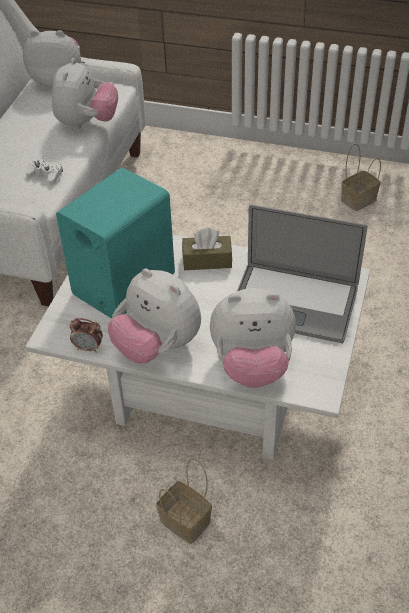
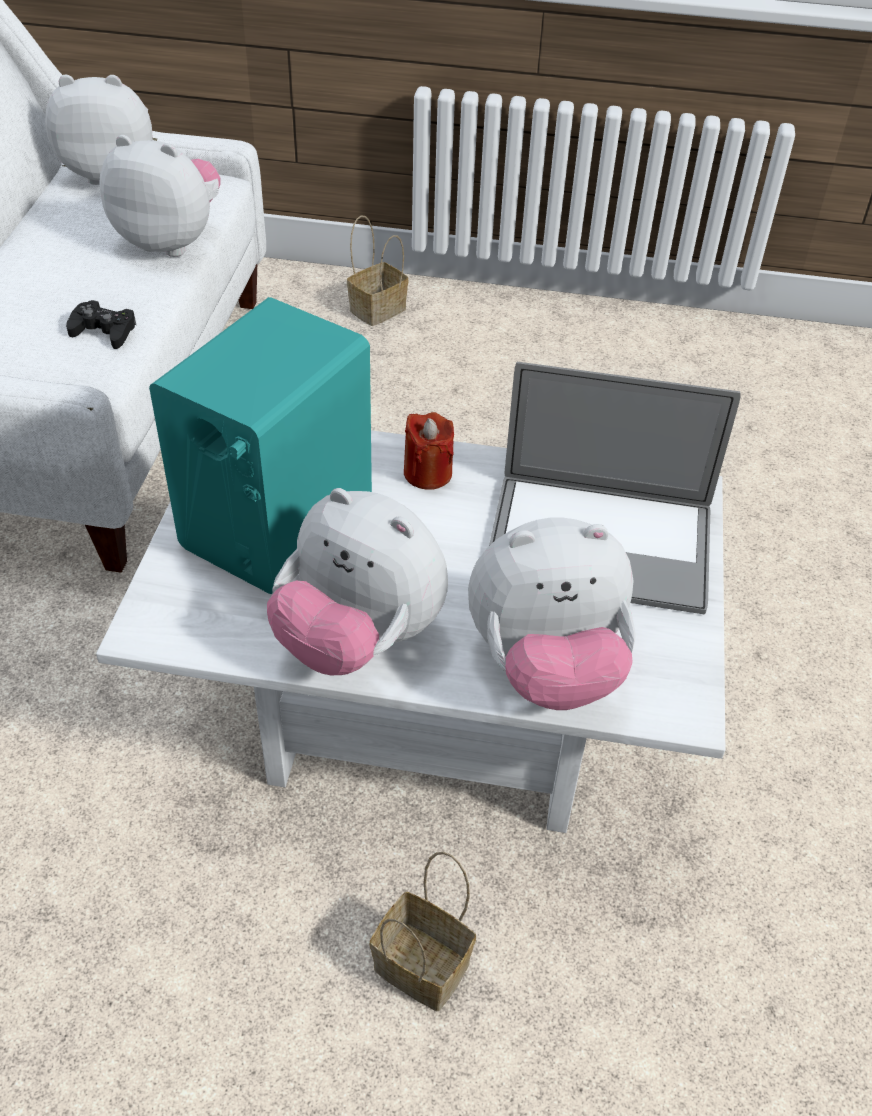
camera: 10 degrees left, 0 degrees up
(45, 175) = (104, 331): white game controller -> black game controller
(87, 123) = (171, 241): plush toy -> plush toy turned 75 degrees counterclockwise
(88, 348) = (224, 649): alarm clock -> none
(207, 260) = (427, 473): brown tissue box -> red candle
(358, 199) = (636, 368): basket -> basket (378, 309)

